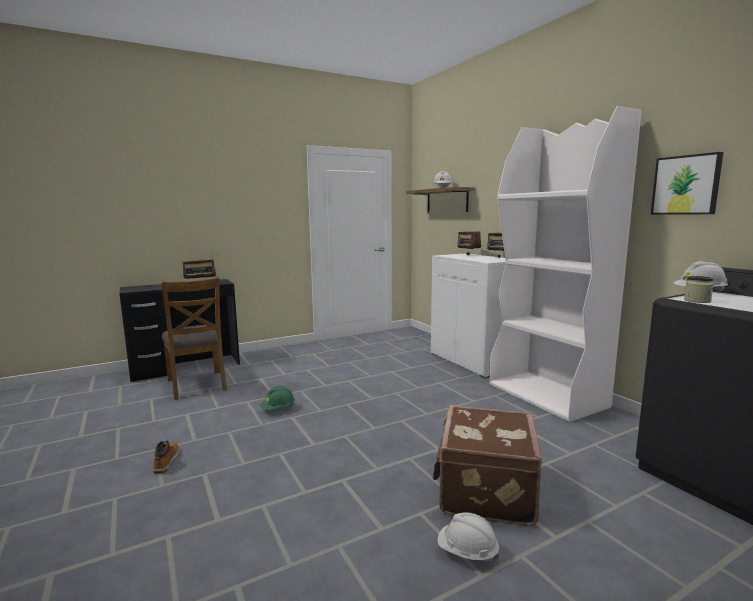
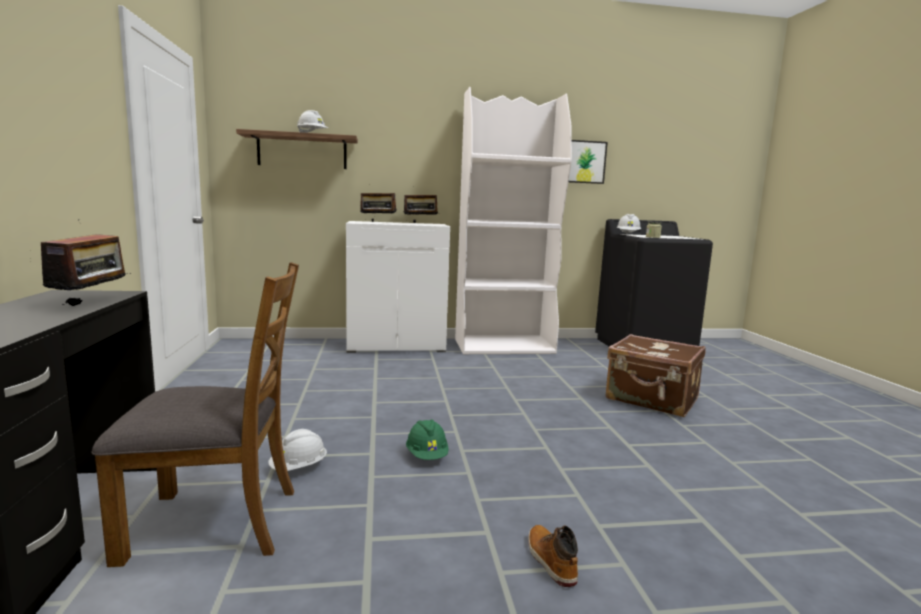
camera: 70 degrees left, 0 degrees up
(166, 461) = (550, 561): boot -> boot turned 60 degrees clockwise
(467, 552) = (729, 421): white hard hat -> white hard hat (299, 468)

